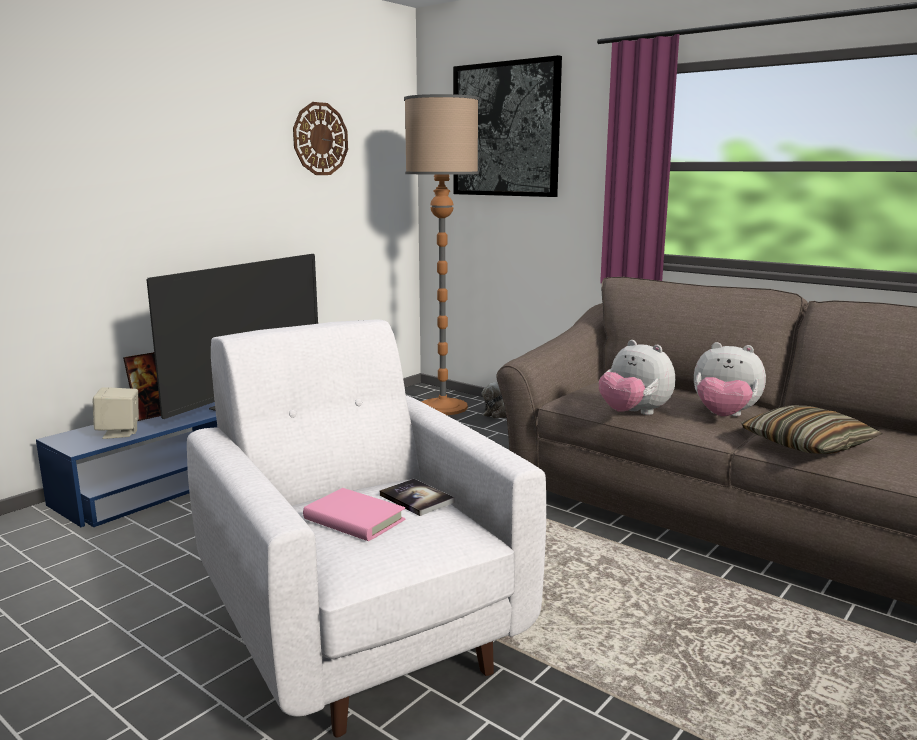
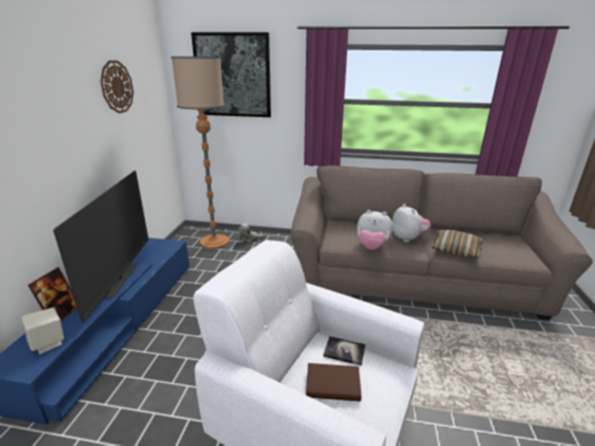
camera: 30 degrees left, 10 degrees up
(354, 520) = (333, 385): pink book -> brown book
(724, 416) = (408, 238): plush toy -> plush toy turned 105 degrees counterclockwise

